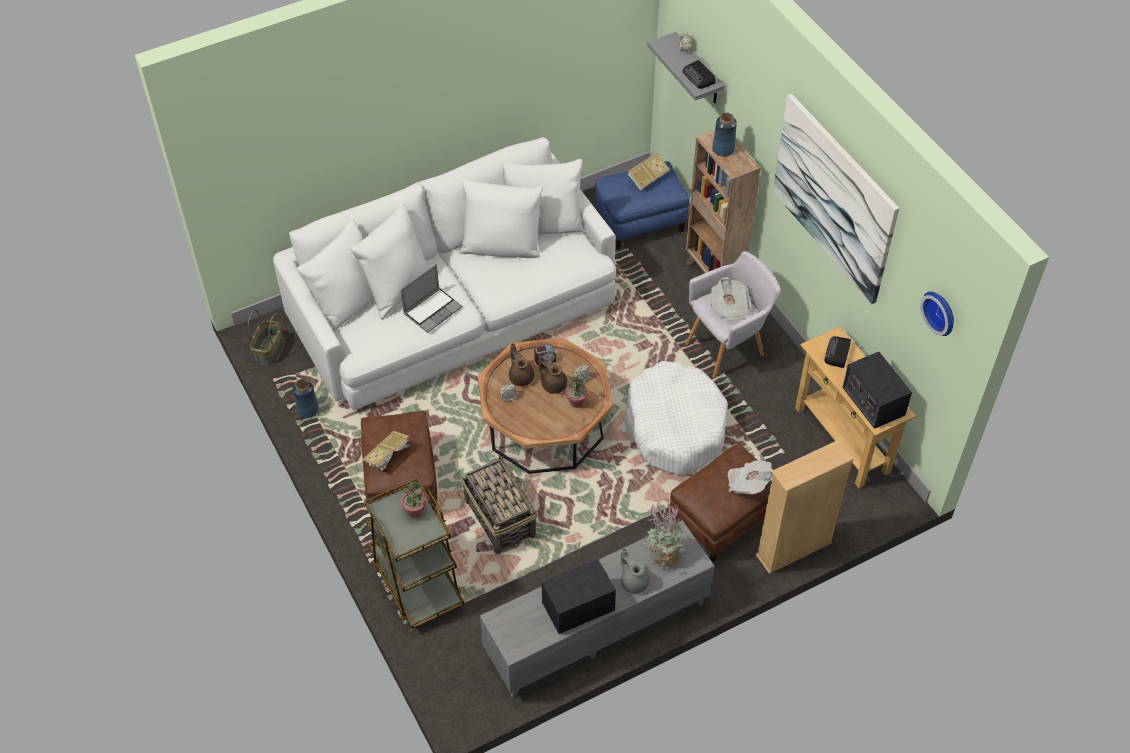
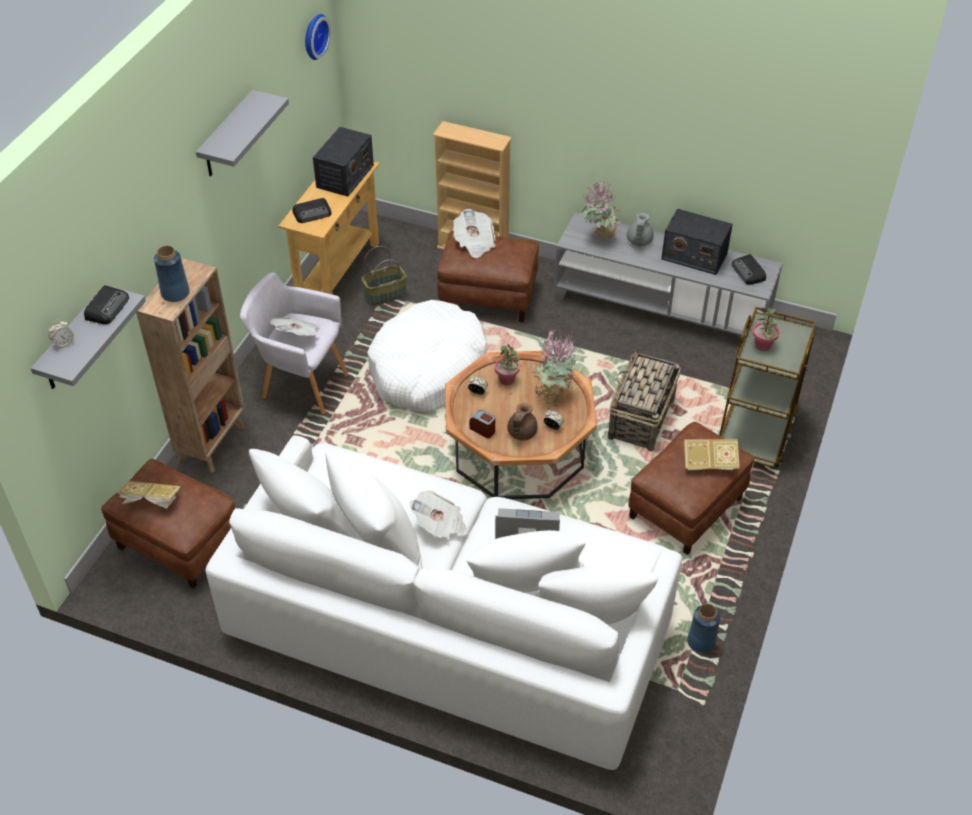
camera: 130 degrees left, 5 degrees down
(269, 351) = (676, 741): basket -> basket (385, 294)
(482, 276) = (440, 525): none -> newspaper
(521, 628) = (748, 272): none -> radio
(535, 417) = (552, 396): none -> potted plant
(553, 384) = (504, 407): brown teapot -> none
(640, 221) = (178, 543): blue ottoman -> brown ottoman
(834, 198) = (227, 136): picture -> grey shelf

